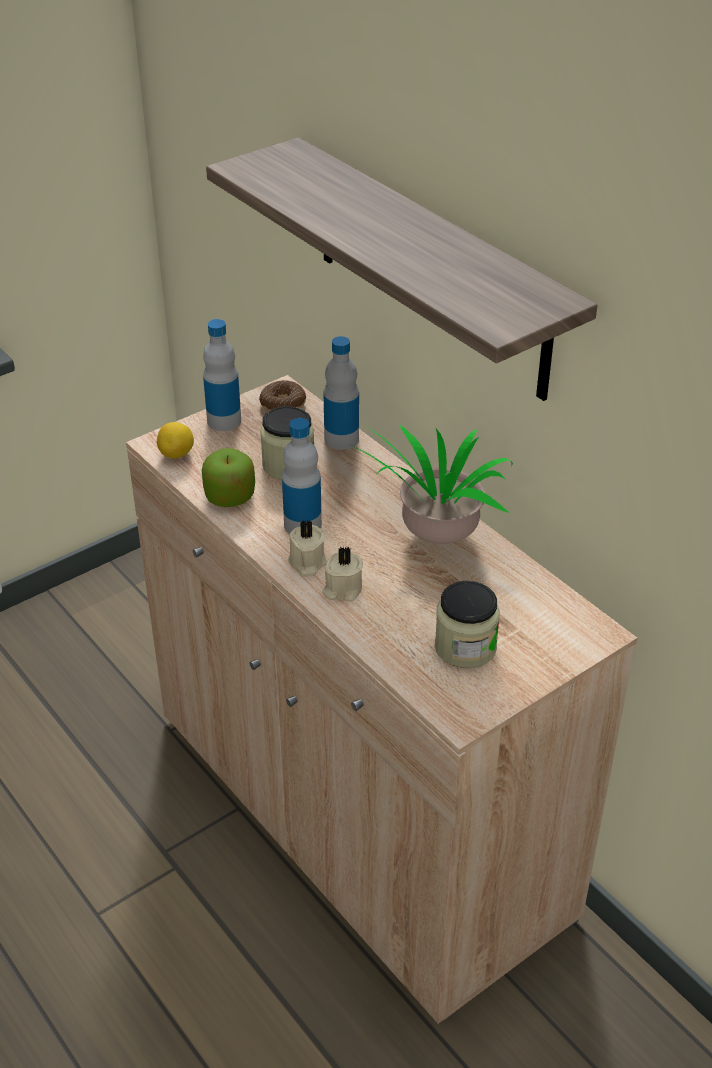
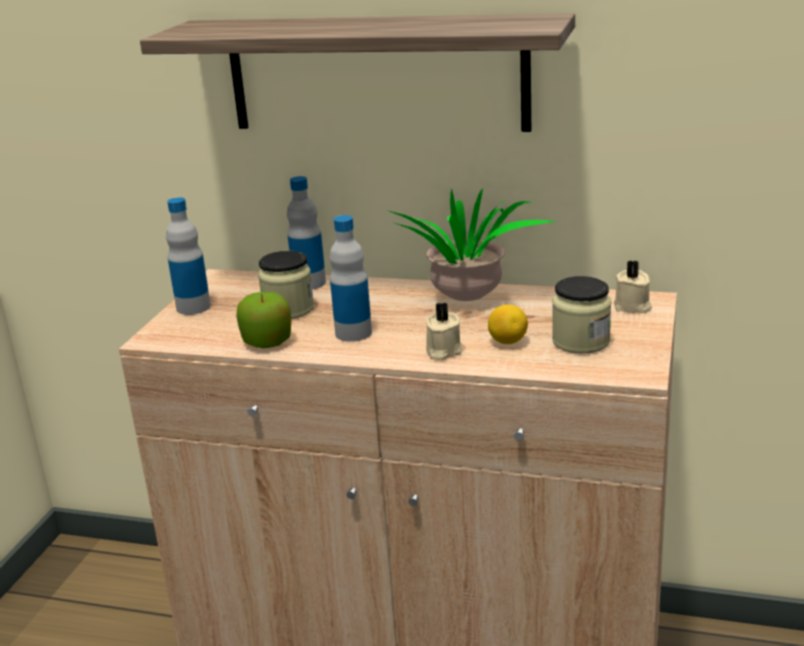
camera: 35 degrees left, 15 degrees down
(177, 455) = (180, 338): lemon -> lemon (507, 342)
(283, 404) = (230, 283): donut -> none
(306, 563) = (391, 350): beige candle -> beige candle (632, 307)

